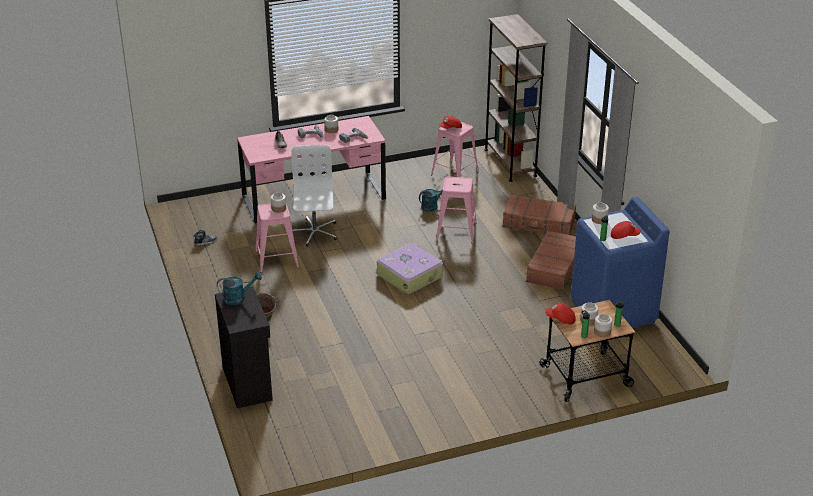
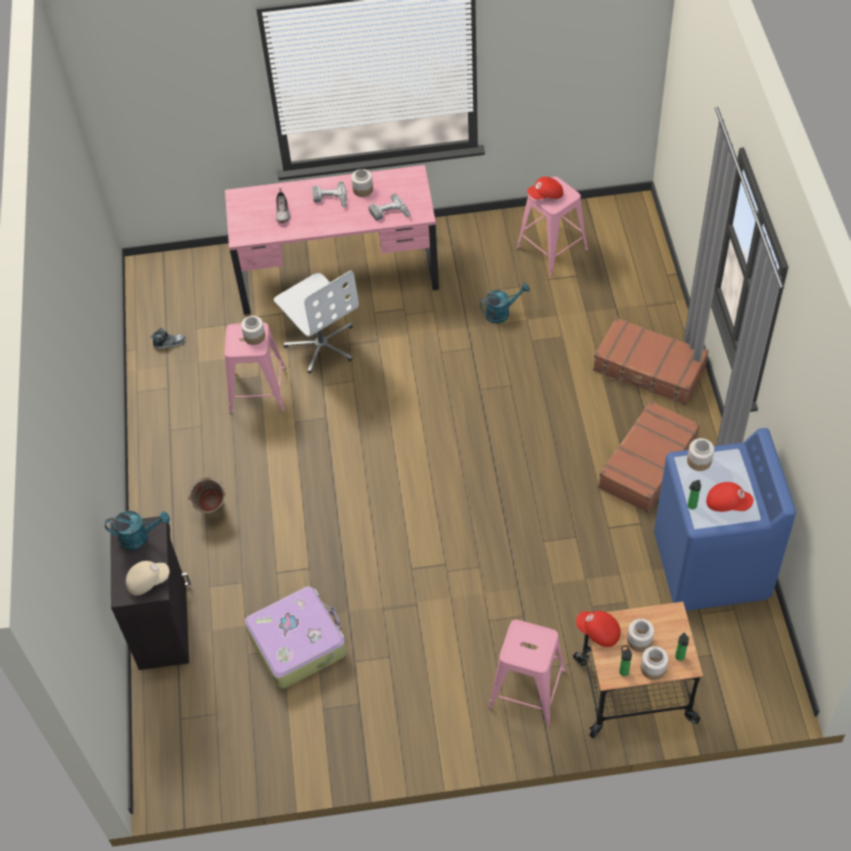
camera: 15 degrees right, 20 degrees up
(251, 318) = (147, 581): none -> beige cap
(314, 232) = (322, 344): white office chair -> white office chair turned 135 degrees clockwise
(410, 275) = (435, 449): suitcase -> suitcase (298, 642)
(456, 232) = (523, 371): pink stool -> pink stool (527, 689)
(510, 162) = (639, 237): brown bookcase -> none

